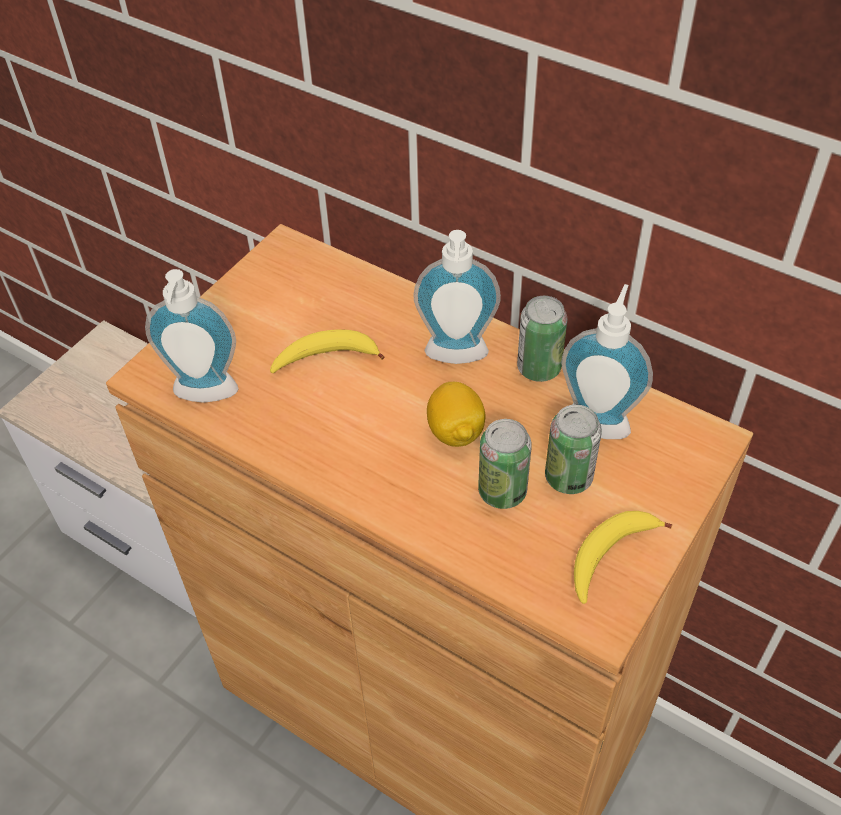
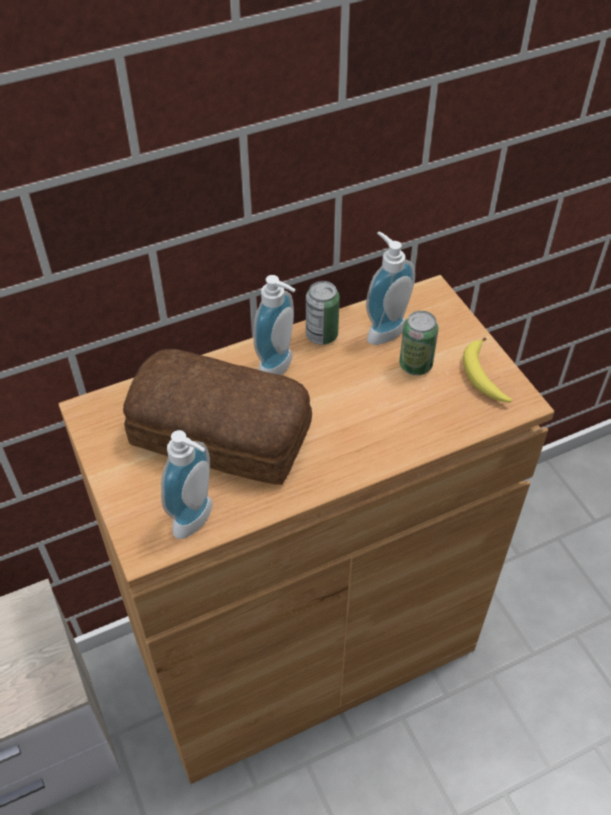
camera: 60 degrees left, 0 degrees up
(325, 359) = (222, 436): banana -> bread
(455, 432) = (341, 399): lemon -> none
(502, 491) = (404, 400): can -> none

